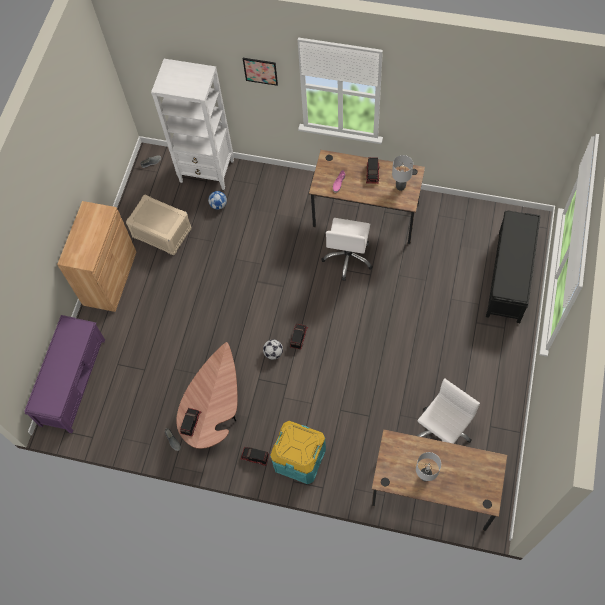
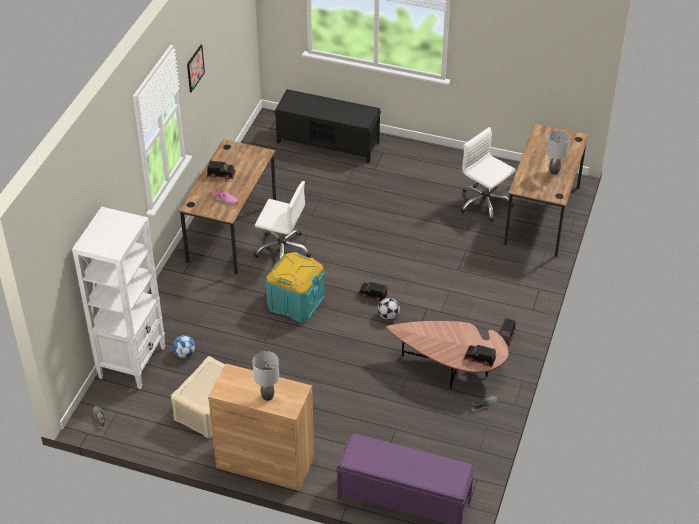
camera: 90 degrees left, 20 degrees down
(260, 71) = (121, 173): picture -> picture (195, 68)
(299, 458) = (508, 303): turquoise storage box -> turquoise storage box (296, 303)
(400, 187) = (243, 157): grey table lamp -> grey table lamp (268, 396)

